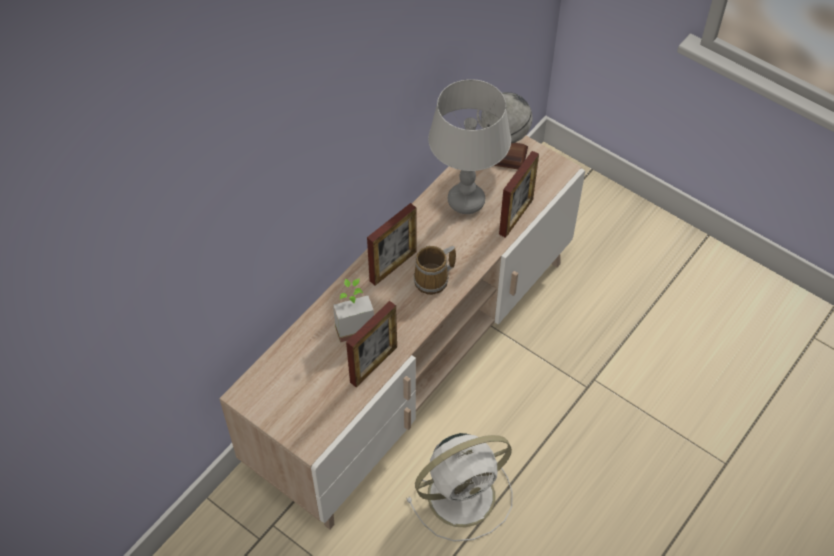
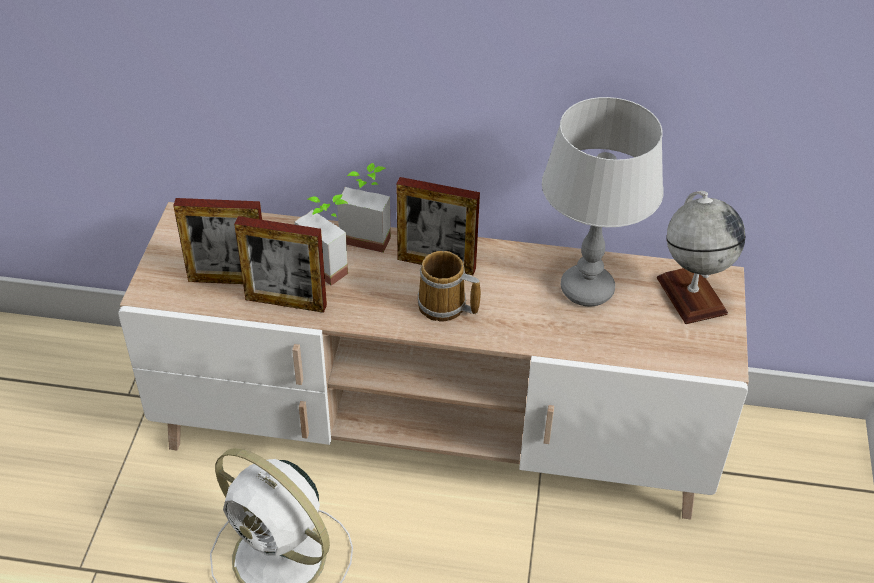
camera: 60 degrees right, 10 degrees down
(339, 291) = (368, 233): none -> potted plant
(516, 217) = (604, 346): picture frame -> picture frame (228, 279)

